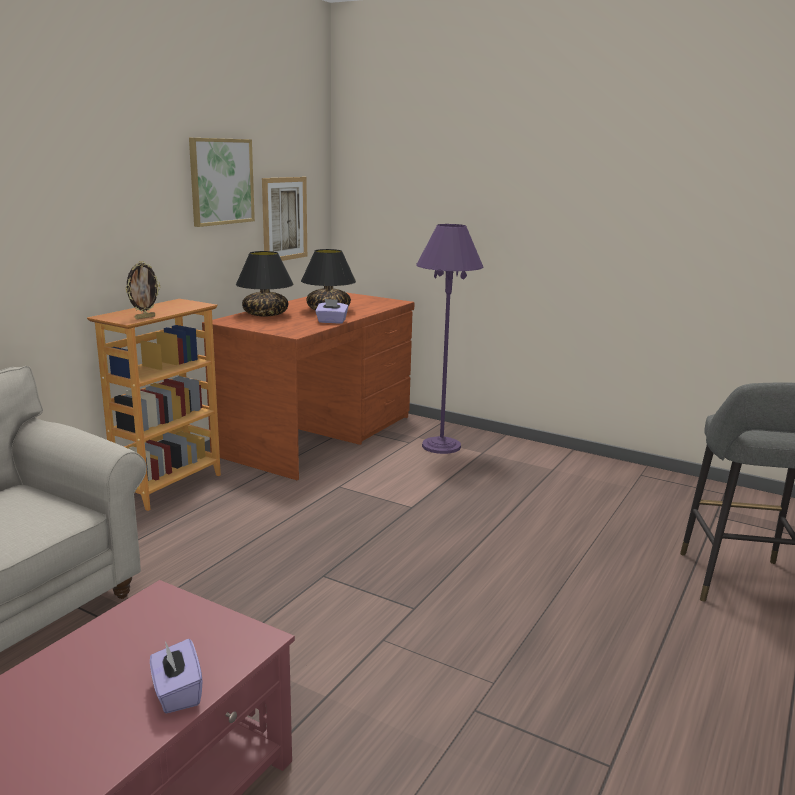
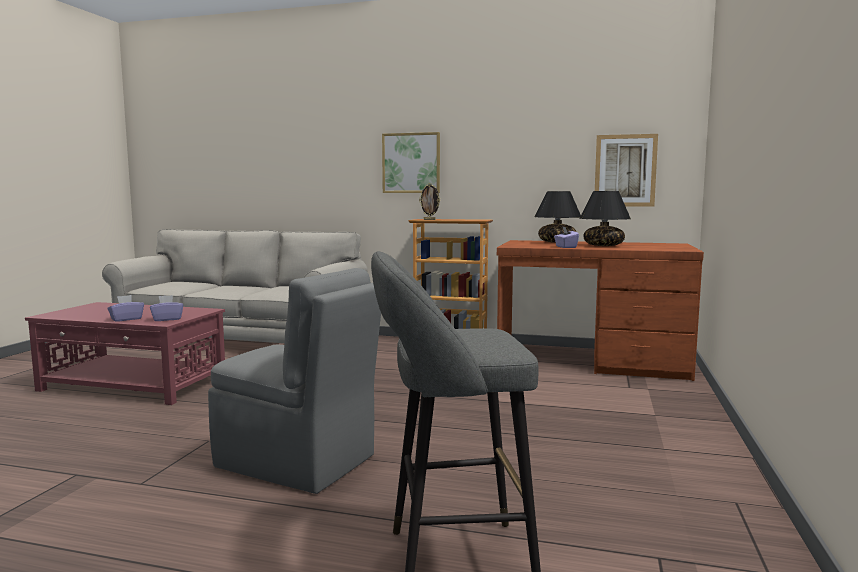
camera: 75 degrees right, 10 degrees down
(221, 181) = (547, 138): picture -> picture (411, 163)
(221, 639) = (167, 319): none -> purple tissue box
(441, 446) = (642, 398): purple floor lamp -> none
(558, 639) = (298, 462): none -> grey chair

